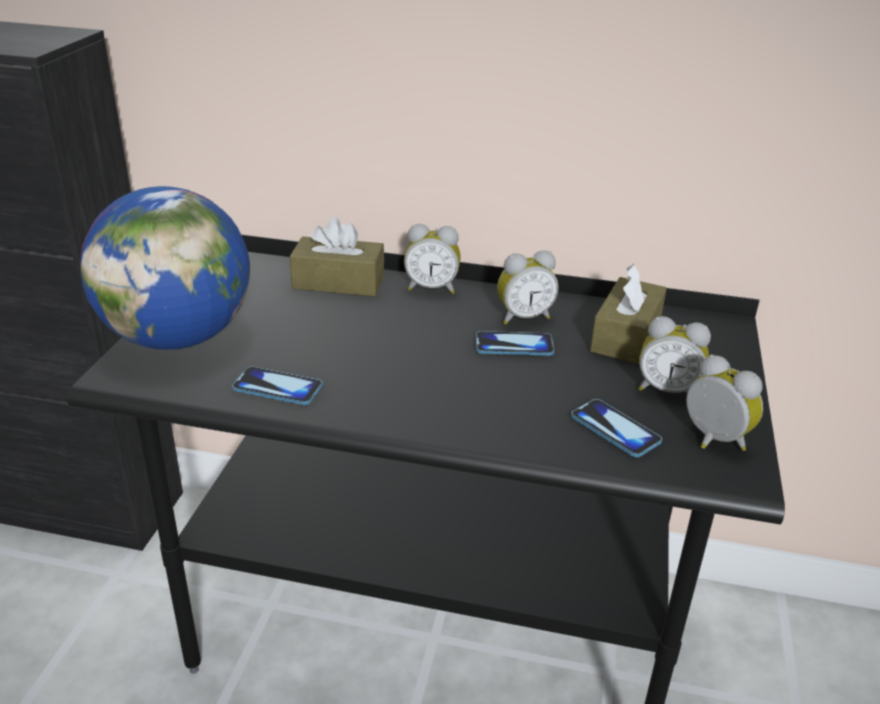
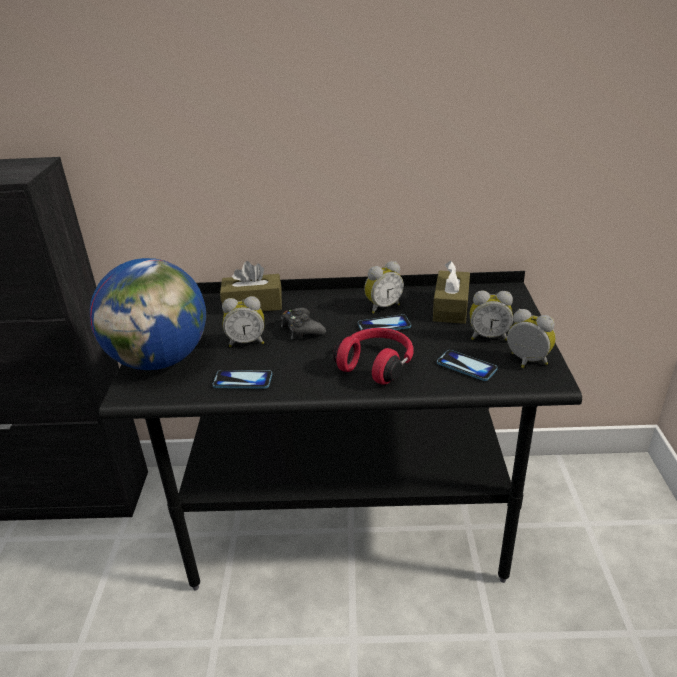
camera: 10 degrees left, 0 degrees up
(392, 330) = (301, 329): none -> black game controller
(432, 288) = (316, 298): alarm clock -> alarm clock (246, 342)
(480, 401) = (377, 365): none -> red headphones

